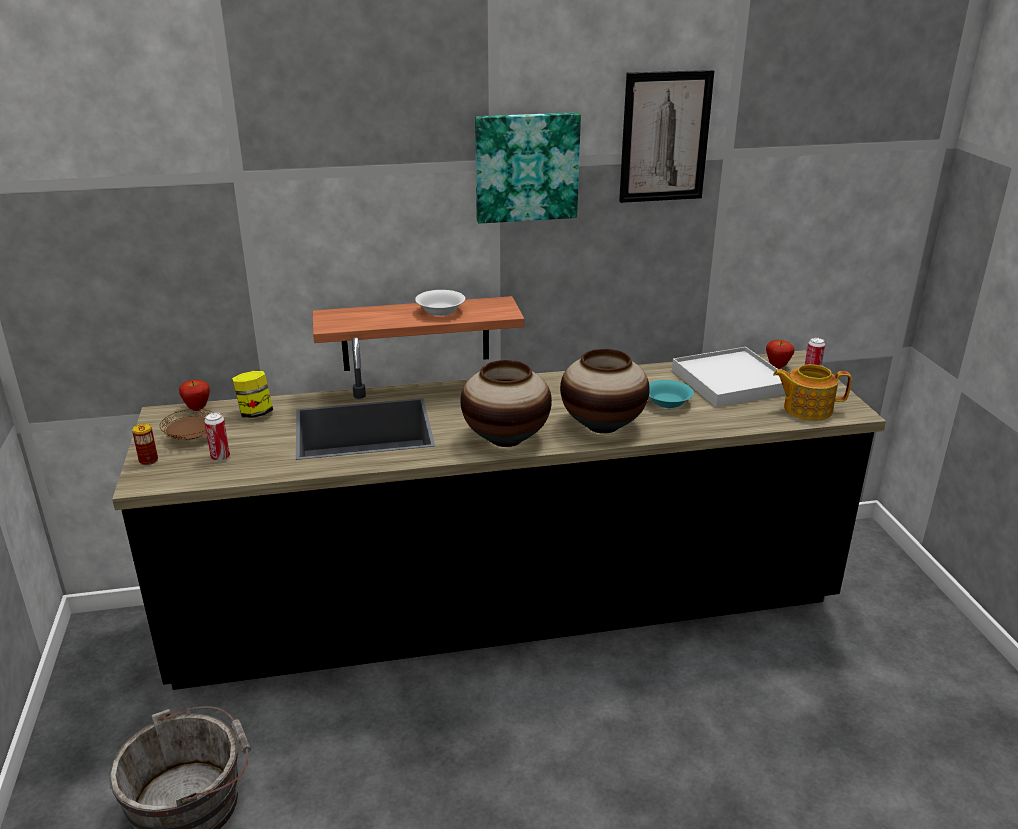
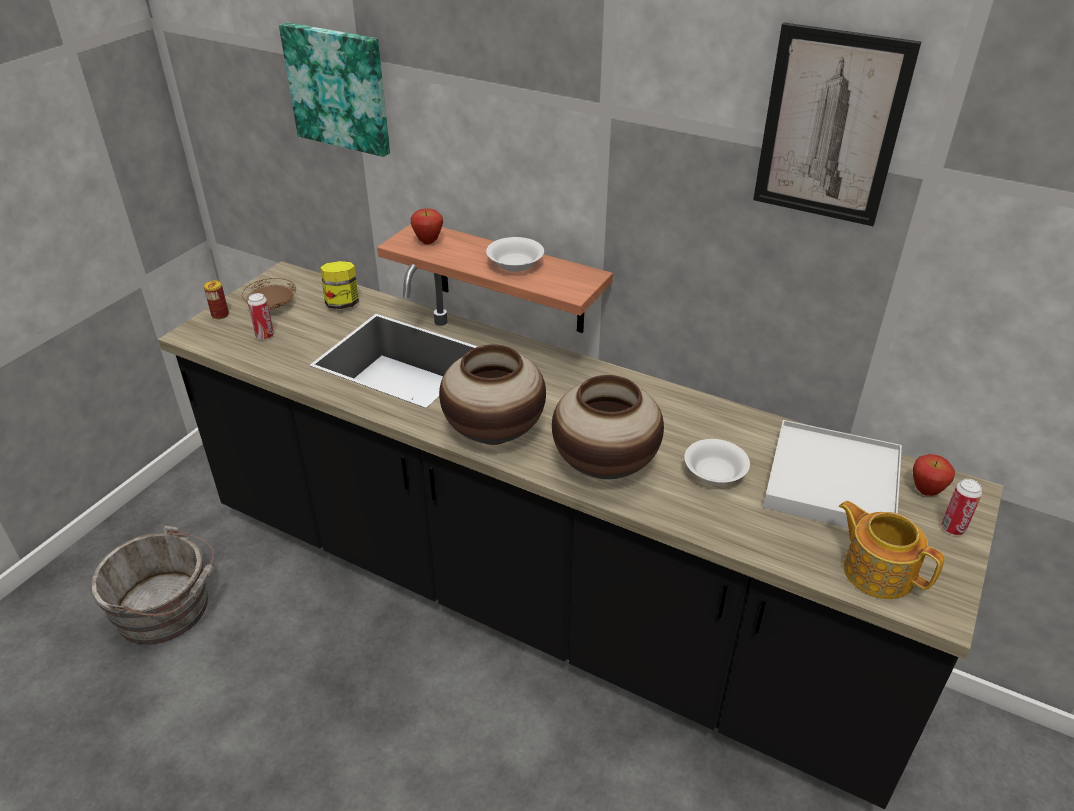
camera: 40 degrees right, 10 degrees up
(197, 408) = (312, 280): apple -> apple (428, 242)
(526, 167) = (638, 123): picture -> picture (339, 88)
(667, 402) = (714, 472): turquoise bowl -> white bowl

